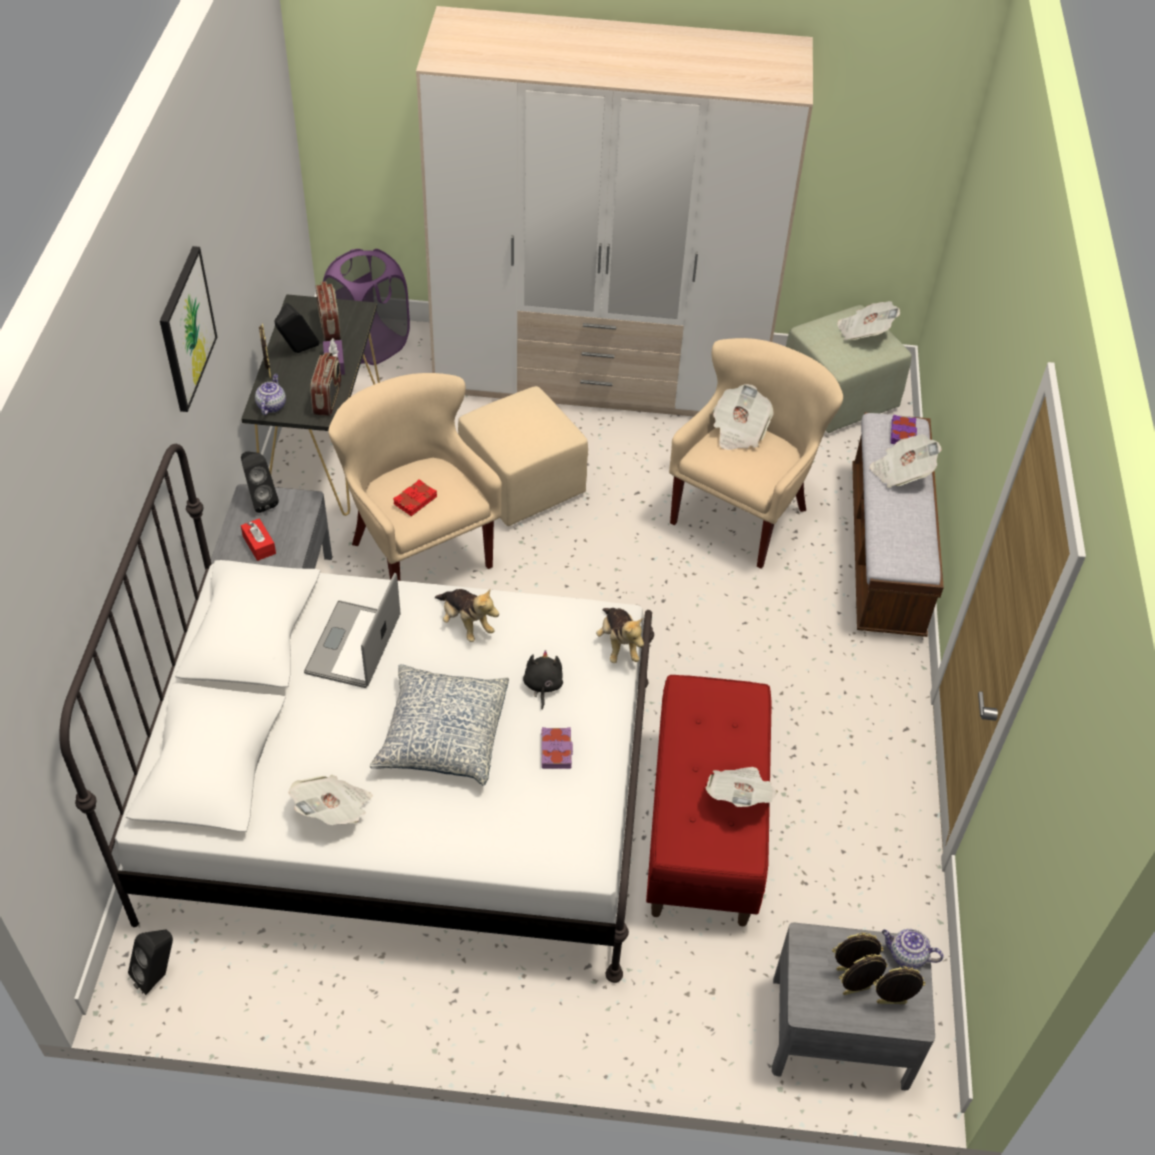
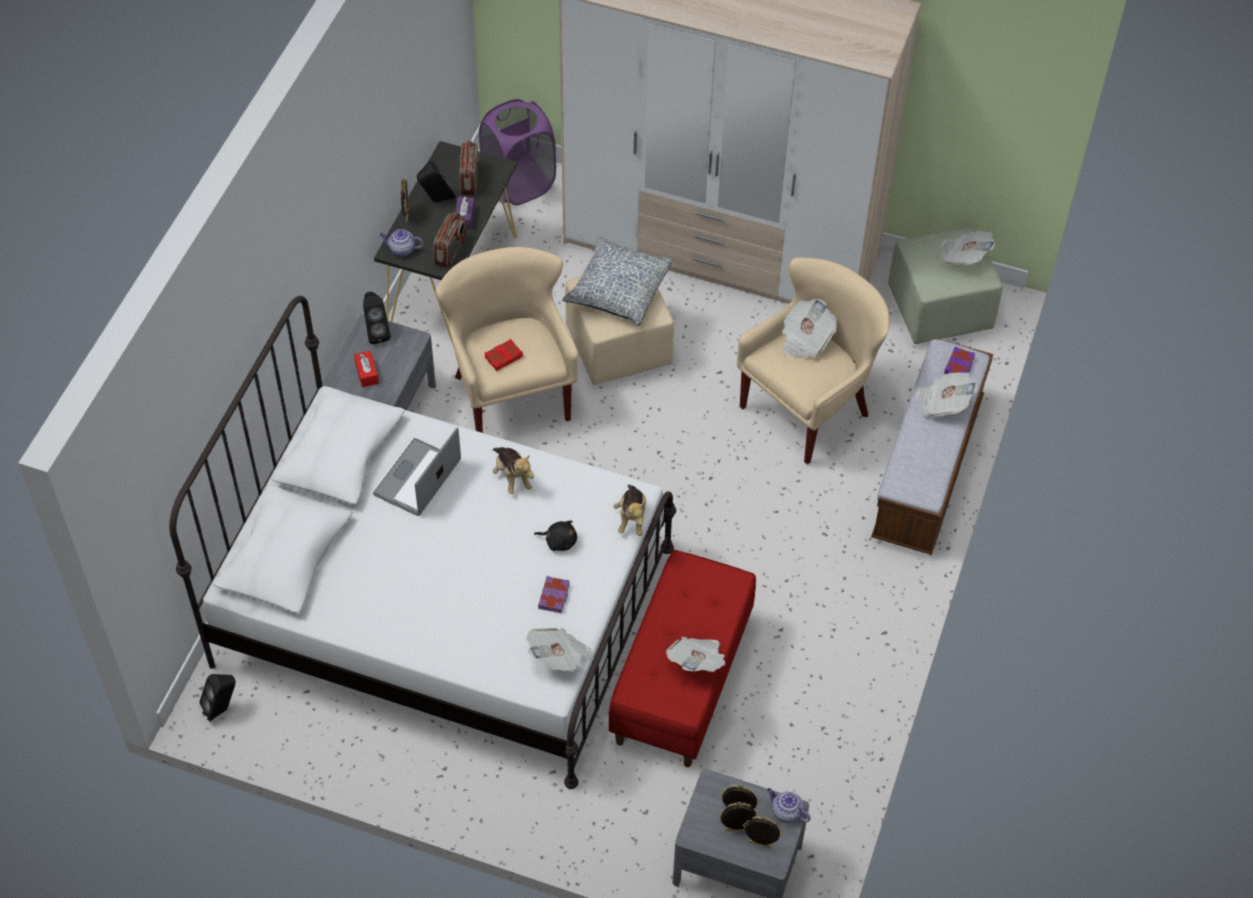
camera: 15 degrees right, 5 degrees up
(186, 329) = (326, 198): picture -> none
(271, 405) = (401, 249): teapot -> teapot turned 105 degrees counterclockwise
(334, 810) = (369, 610): newspaper -> newspaper (559, 657)
(442, 734) = (468, 566): pillow -> pillow (618, 290)
(542, 686) = (559, 541): black plush toy -> black plush toy turned 90 degrees clockwise

